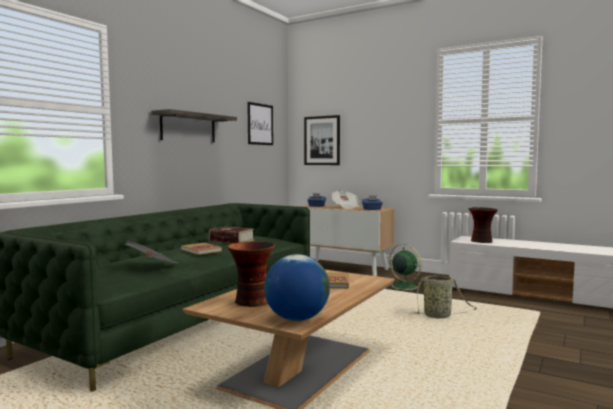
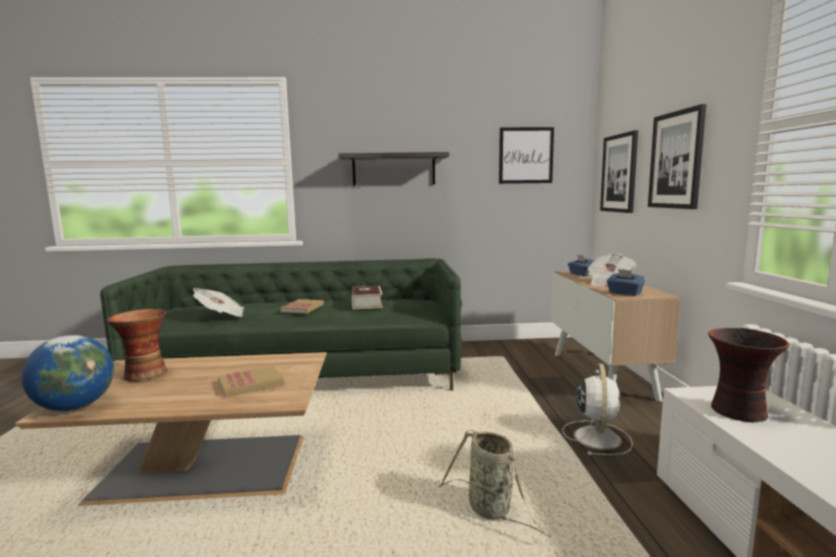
camera: 55 degrees right, 5 degrees up
(377, 134) = (676, 160): none -> picture
(403, 286) = (597, 437): green fan -> white fan

